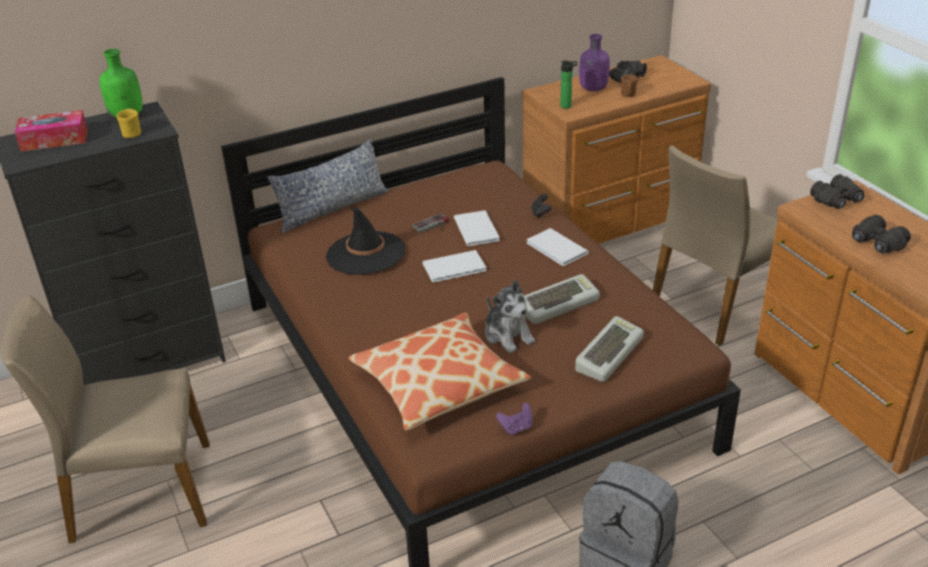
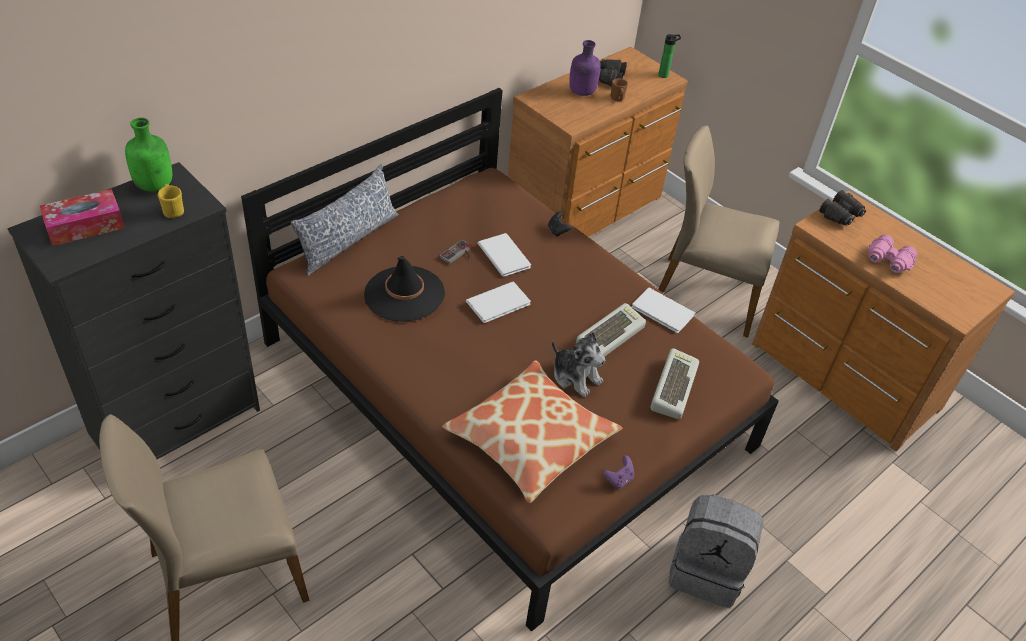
camera: 20 degrees left, 10 degrees up
(556, 249) = (587, 272): white book -> white book (663, 312)
(567, 106) = (565, 115): bottle -> bottle (665, 75)
(716, 303) = (705, 293): beige chair -> beige chair turned 75 degrees clockwise
(877, 244) = (888, 262): black binoculars -> pink binoculars

